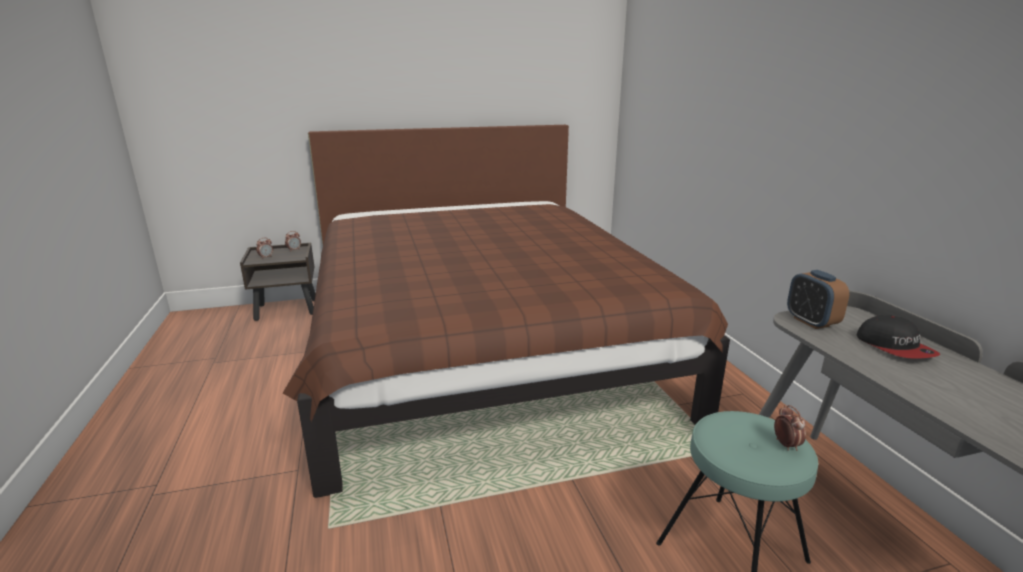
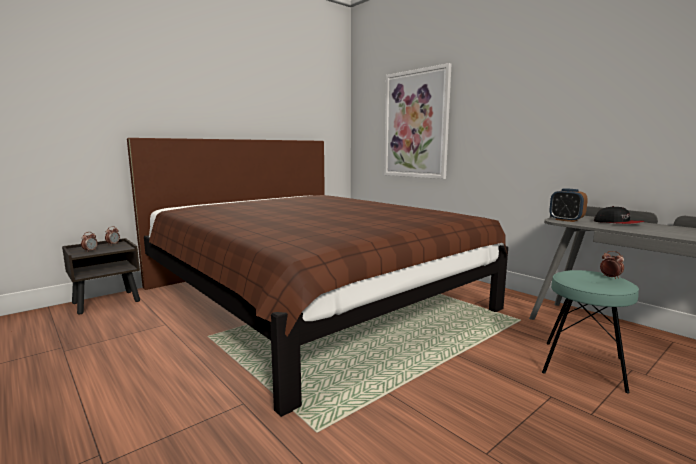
camera: 25 degrees left, 10 degrees down
(686, 112) = (416, 124): none -> picture

